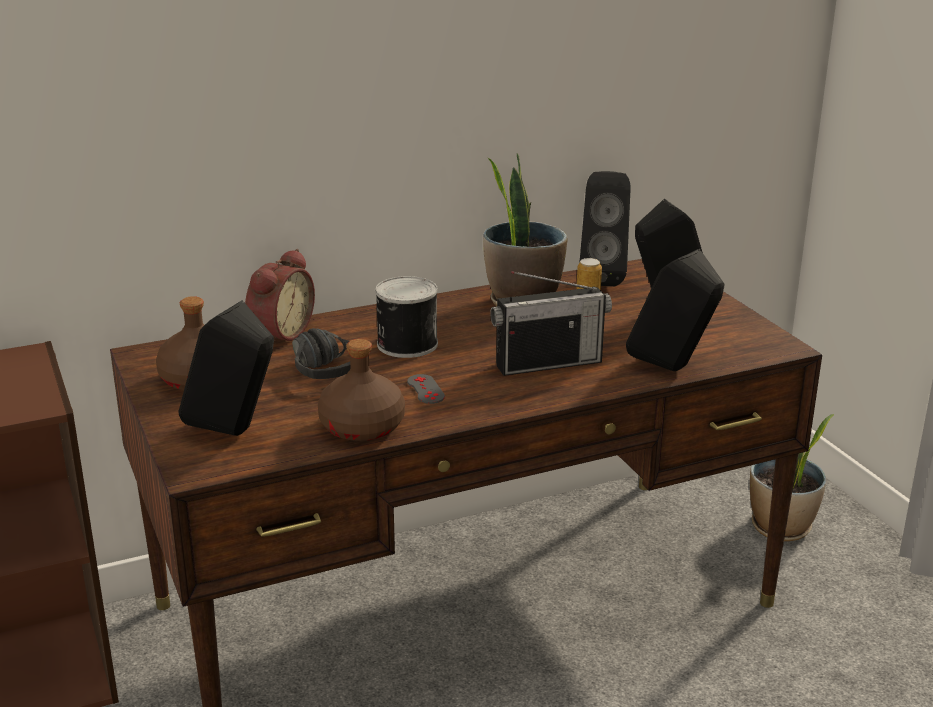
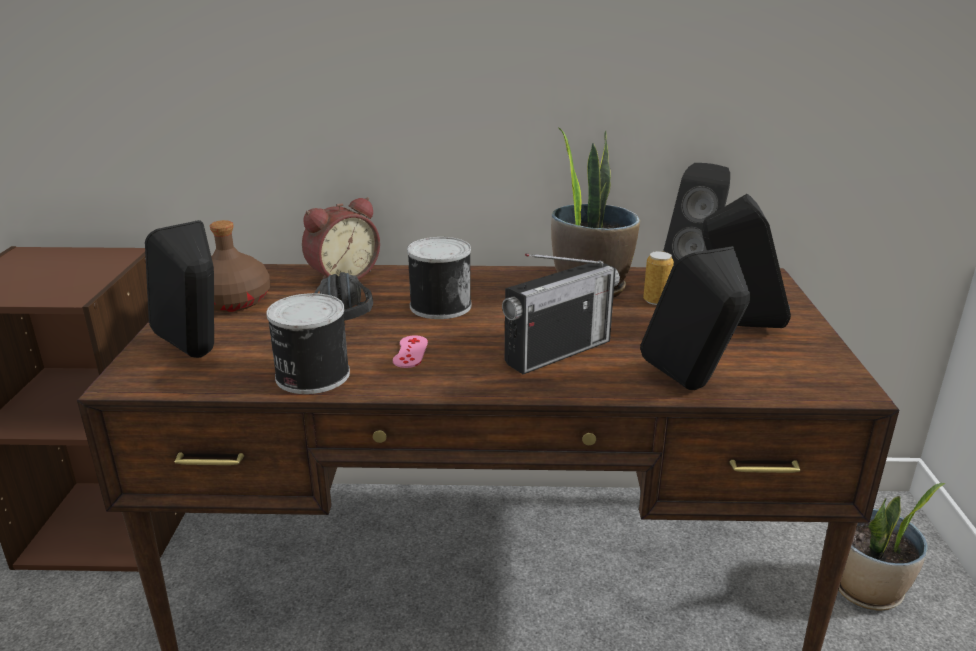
camera: 25 degrees right, 0 degrees up
(361, 427) = (310, 375): brown bottle -> can
(425, 389) = (410, 352): grey game controller -> pink game controller
(548, 363) = (558, 352): radio -> radio turned 45 degrees counterclockwise

